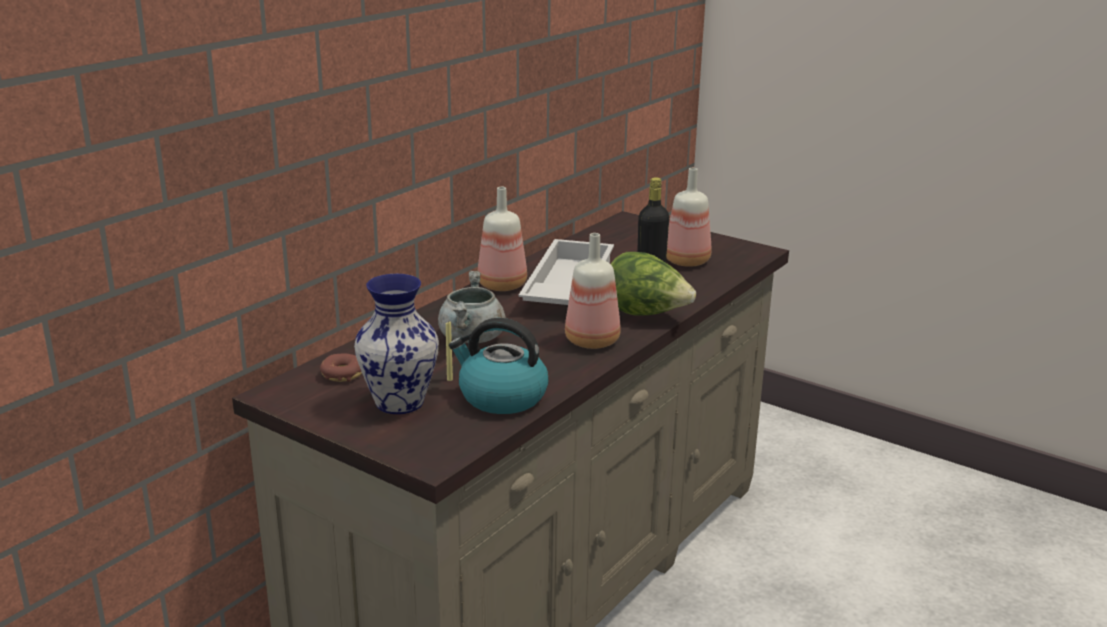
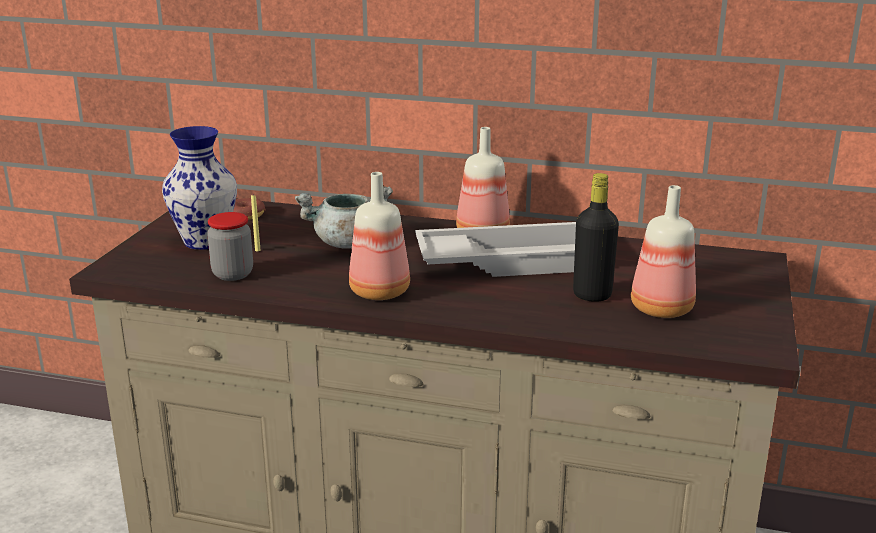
camera: 70 degrees right, 0 degrees up
(501, 397) = (232, 274): kettle -> jar
(646, 314) = (473, 308): lettuce -> none

